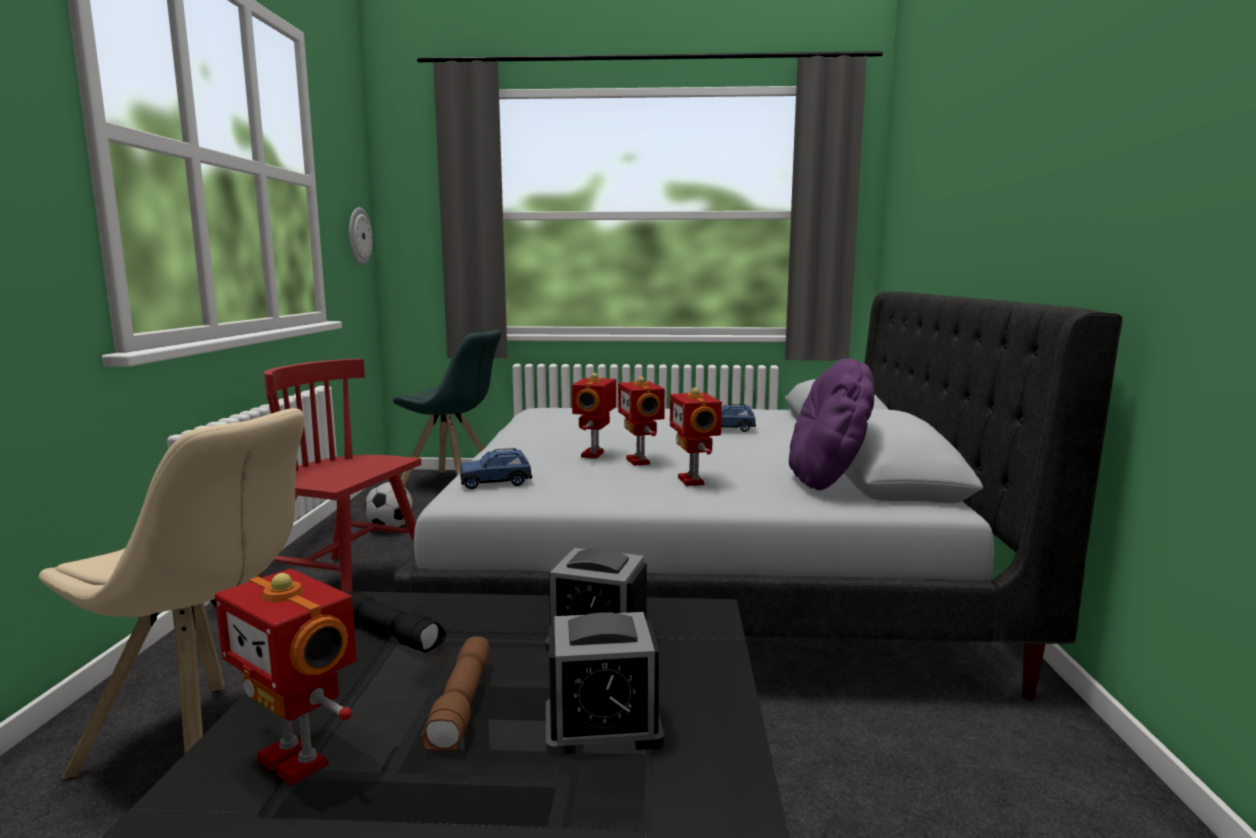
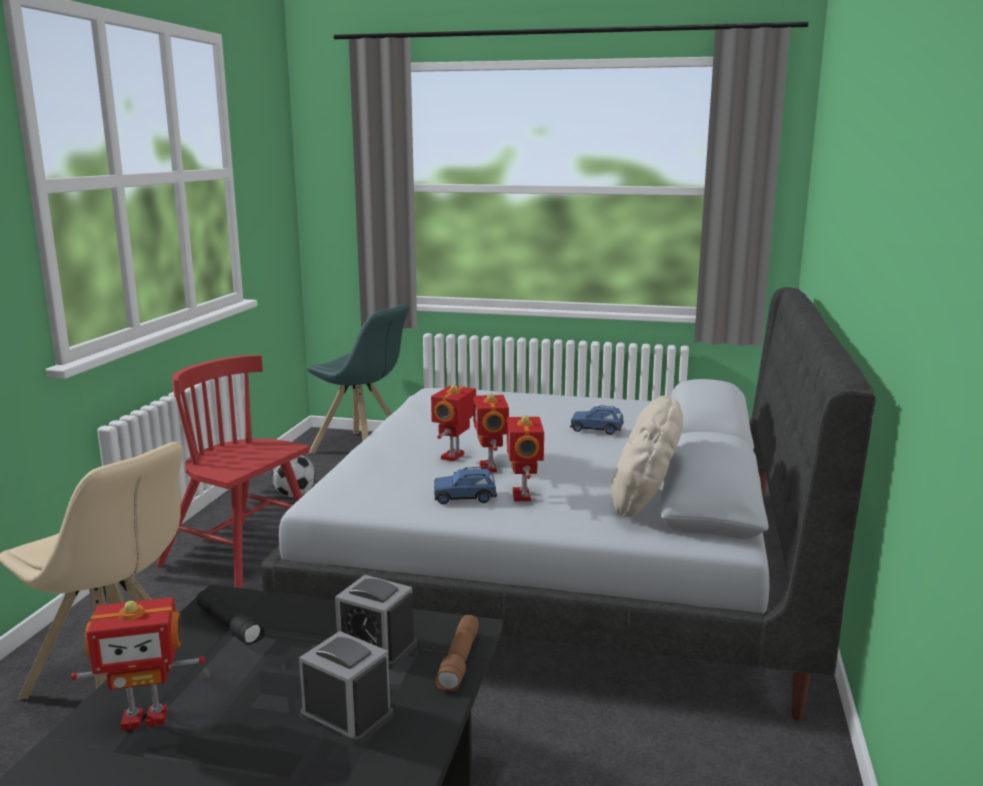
camera: 10 degrees right, 5 degrees up
(297, 760) = (145, 717): toy robot -> toy robot turned 60 degrees counterclockwise
(359, 236) = (278, 211): wall clock -> none
(463, 706) = (260, 690): brown flashlight -> brown flashlight (460, 662)
(496, 482) = (354, 486): blue toy car -> blue toy car (465, 497)
(602, 726) = (347, 716): alarm clock -> alarm clock turned 150 degrees counterclockwise
(827, 483) = (643, 507): purple pillow -> beige pillow

